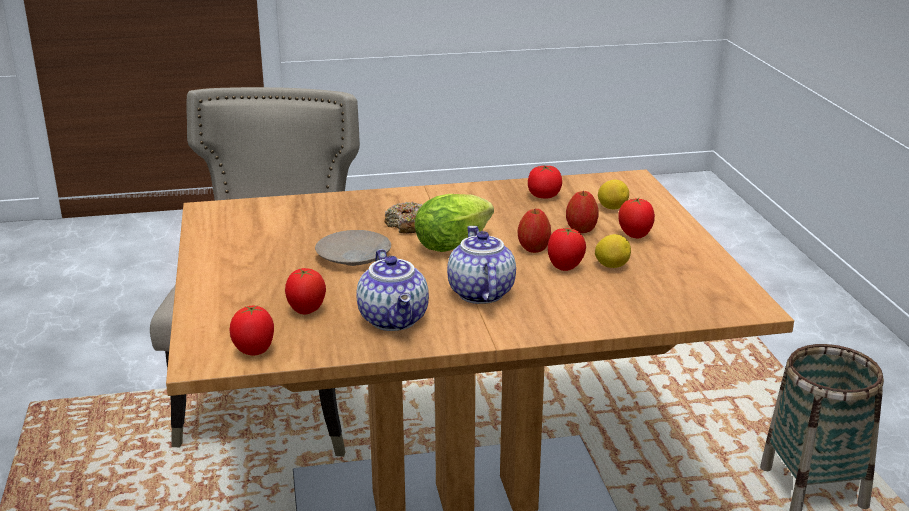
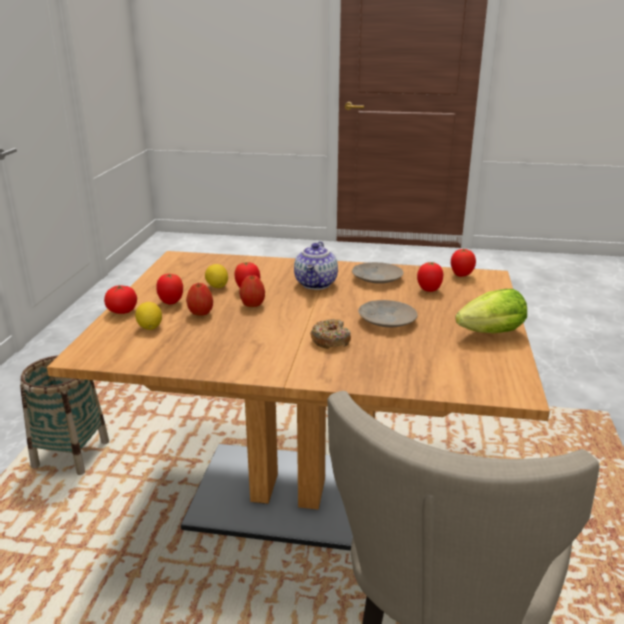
camera: 160 degrees left, 0 degrees up
(395, 320) = (376, 278): teapot -> beige plate
(456, 244) = (304, 317): lettuce -> lettuce (487, 334)
(544, 196) = (186, 350): tomato -> tomato (122, 311)

